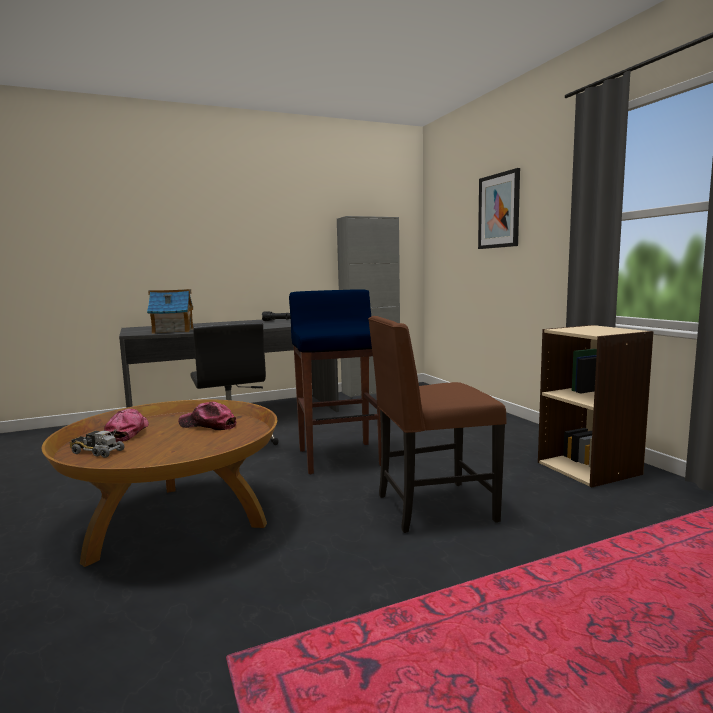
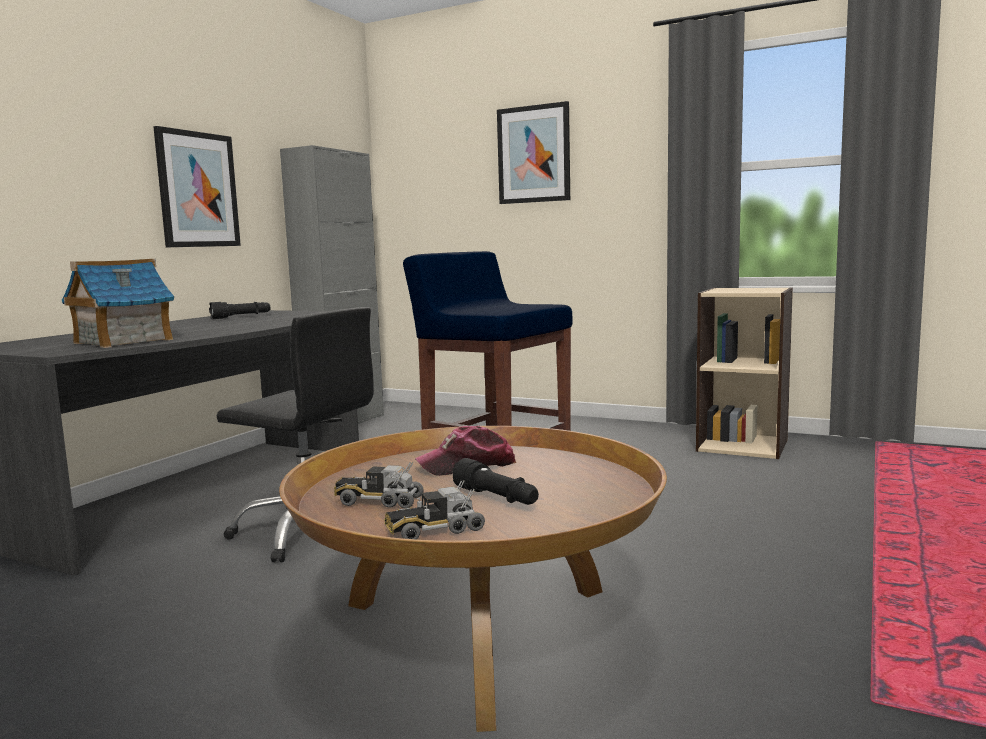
camera: 40 degrees left, 0 degrees up
(127, 432) = (378, 501): cap -> toy truck
(160, 445) = (497, 498): none -> black flashlight
(274, 247) = (197, 190): none -> picture
(432, 508) = (708, 514): brown chair -> none

